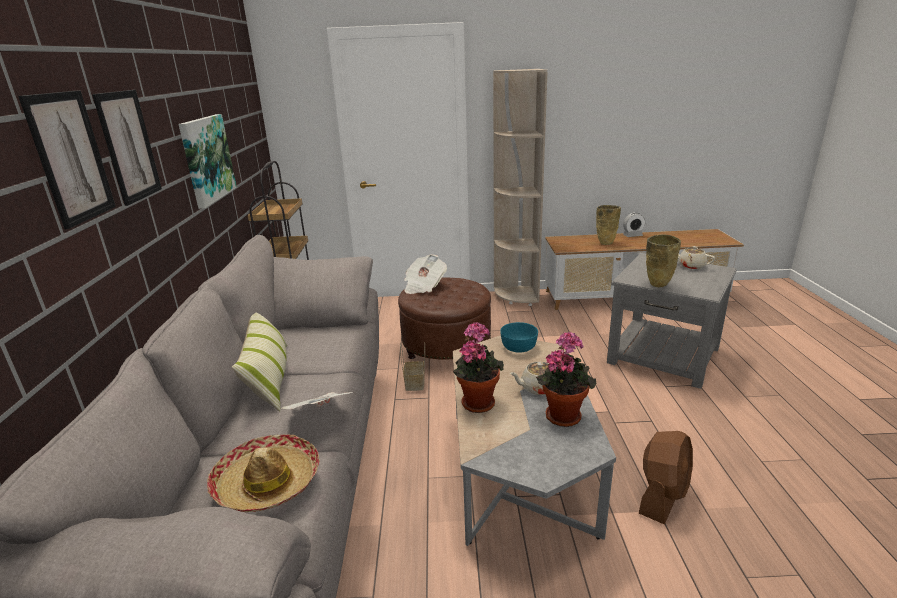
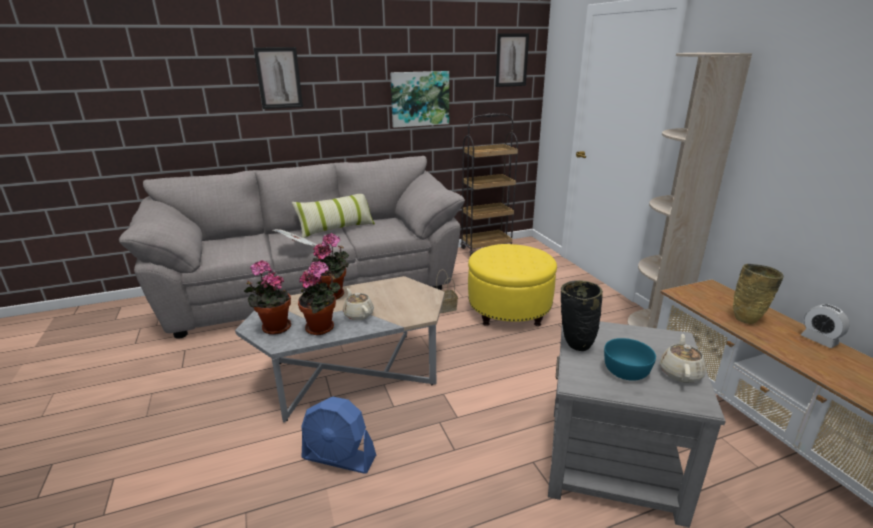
camera: 70 degrees right, 0 degrees up
(129, 146) = (330, 79): picture -> picture (511, 60)
(267, 482) = (238, 249): hat -> none
(424, 286) = (517, 248): newspaper -> none
(446, 348) = (509, 311): brown ottoman -> yellow ottoman
(519, 347) = (422, 300): turquoise bowl -> turquoise bowl (626, 371)
(551, 454) = (273, 328): none -> potted plant
(657, 285) = (575, 345): beige vase -> black vase
(662, 495) = (339, 457): brown fan -> blue fan

